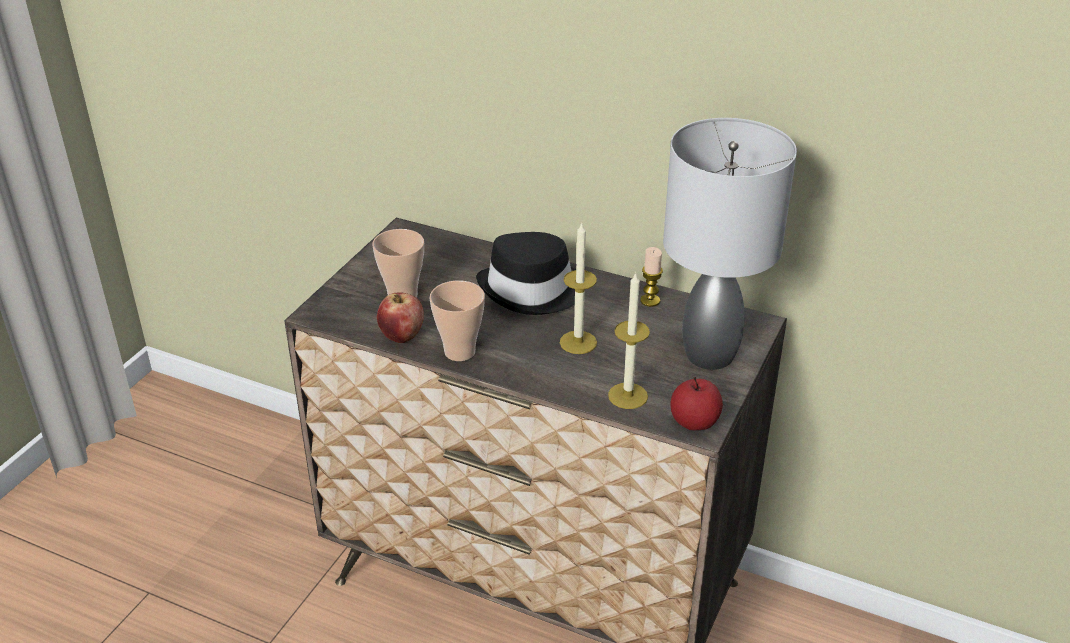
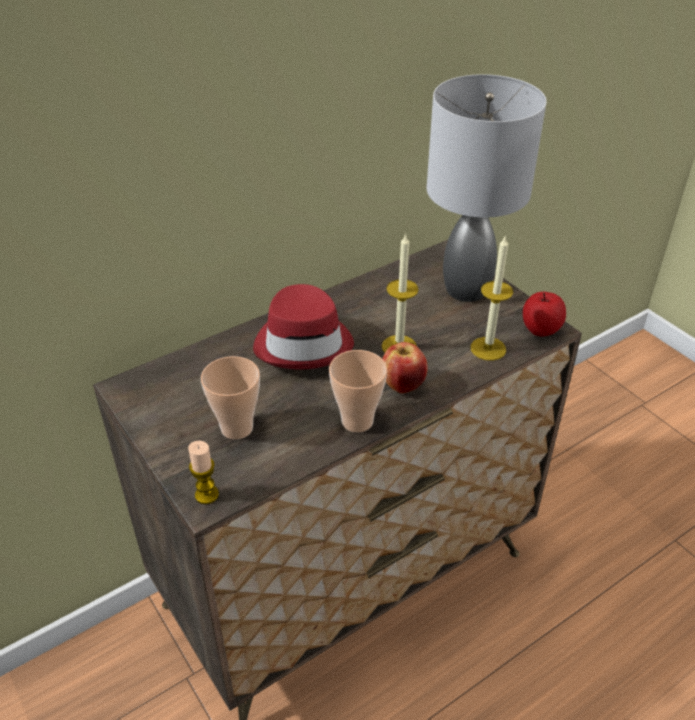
camera: 60 degrees left, 5 degrees up
(402, 336) = (302, 451): apple -> apple (403, 385)
(533, 290) = (304, 343): black hat -> red hat
(650, 300) = (374, 288): candle -> candle (207, 495)

